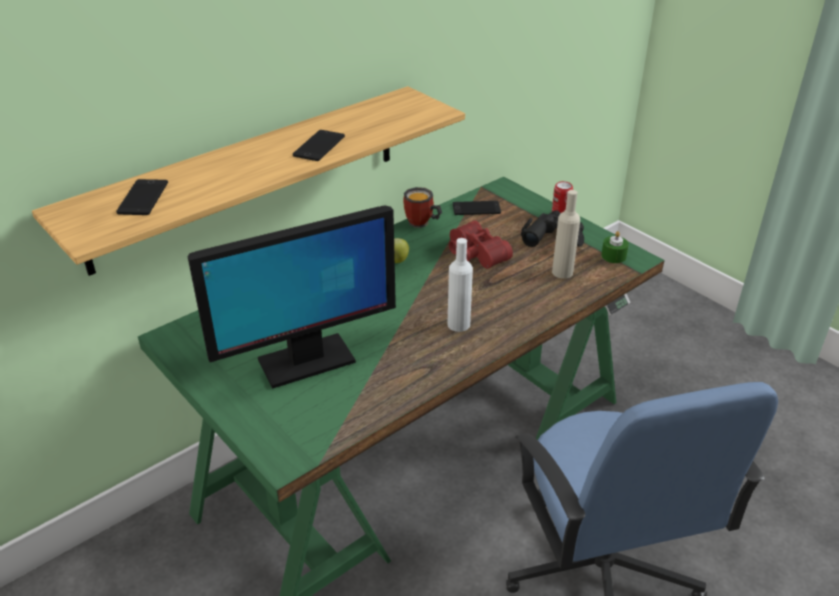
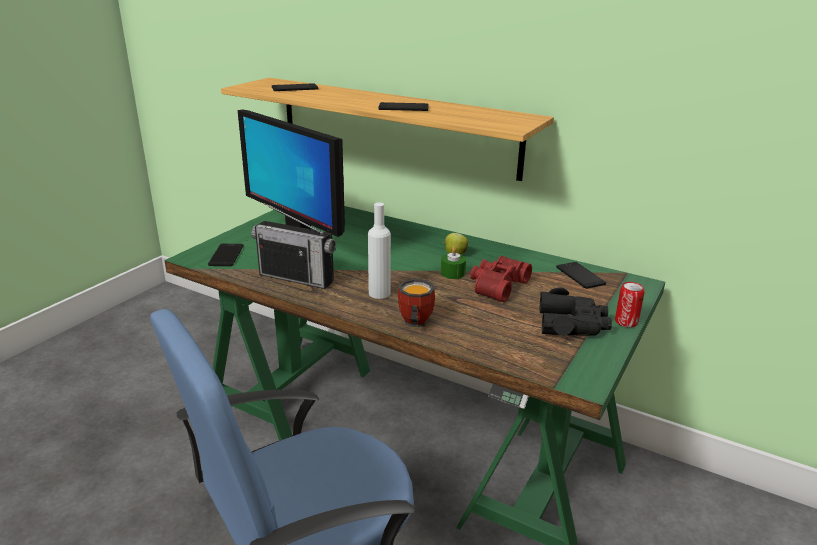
camera: 70 degrees right, 10 degrees down
(299, 427) = (226, 255): none -> phone
(395, 375) = (296, 278): none -> radio
(421, 224) = (523, 255): mug -> mug (413, 324)
(562, 272) = (508, 335): beige bottle -> none
(613, 256) = (572, 365): green candle -> green candle (452, 273)

